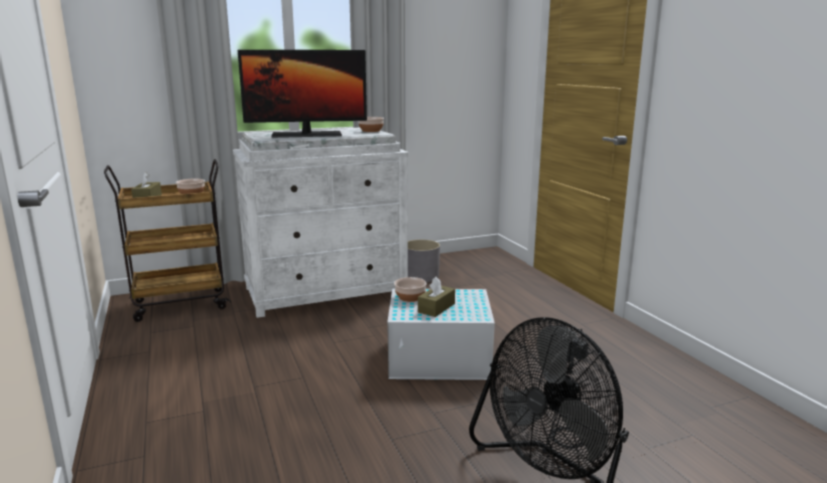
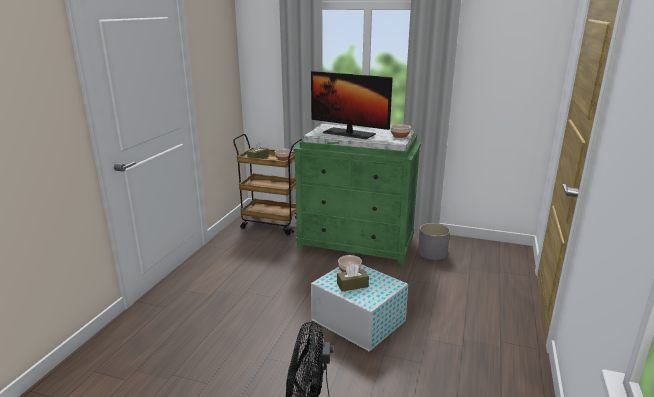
camera: 40 degrees right, 5 degrees up
(326, 291) = (356, 243): white dresser -> green dresser

